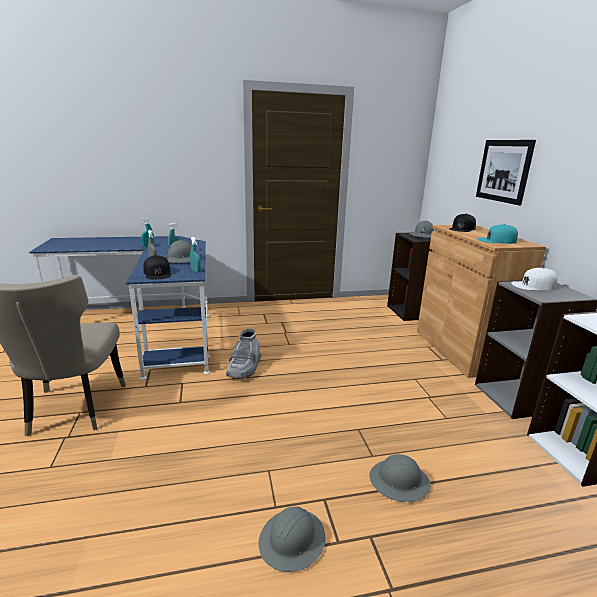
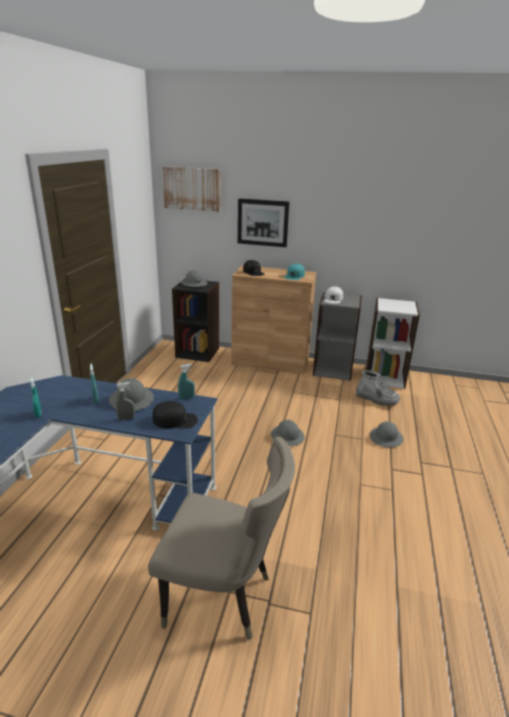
camera: 65 degrees left, 5 degrees up
(244, 367) = (221, 463): grey boot -> grey boot (377, 399)
(292, 540) = (418, 490): grey hard hat -> grey hard hat (287, 436)
(455, 132) = (192, 188): none -> picture

